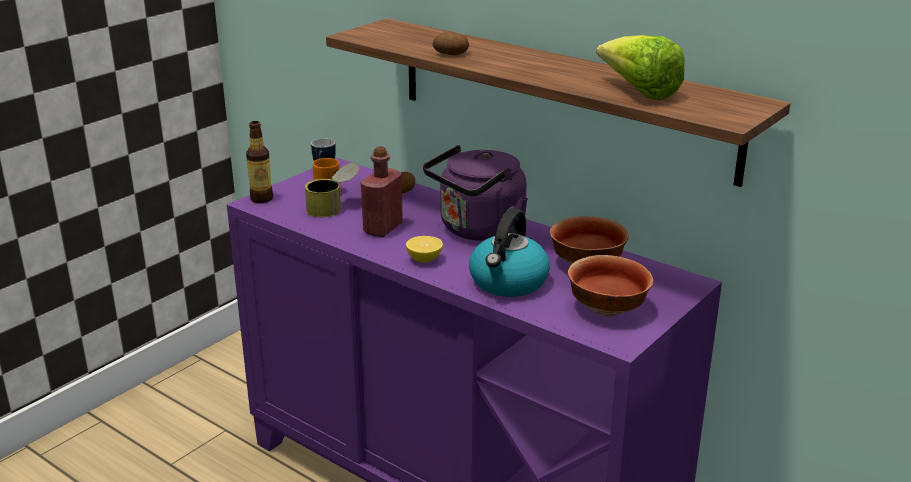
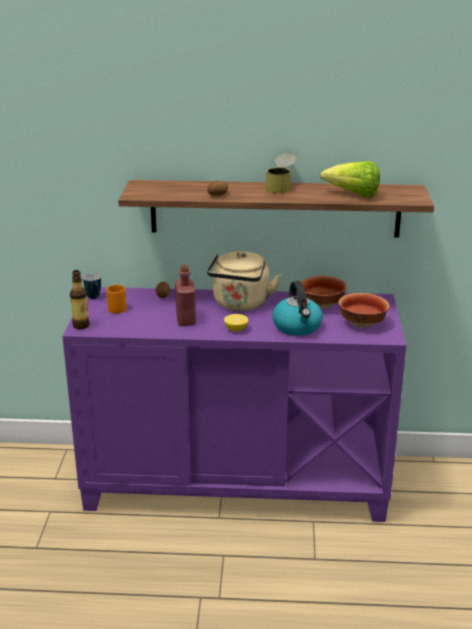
camera: 35 degrees left, 0 degrees up
(334, 207) = (136, 317): can -> can (281, 187)
(478, 230) = (240, 304): purple kettle -> beige kettle

